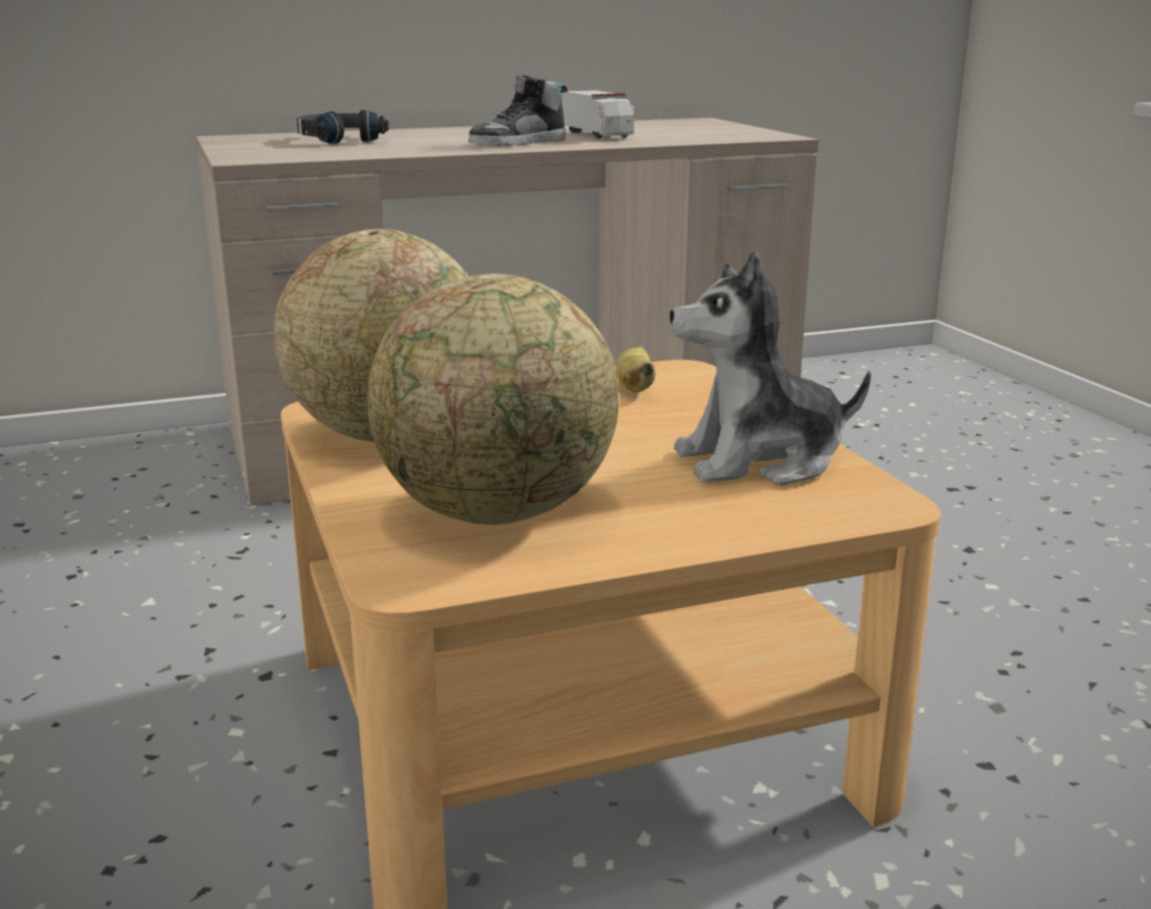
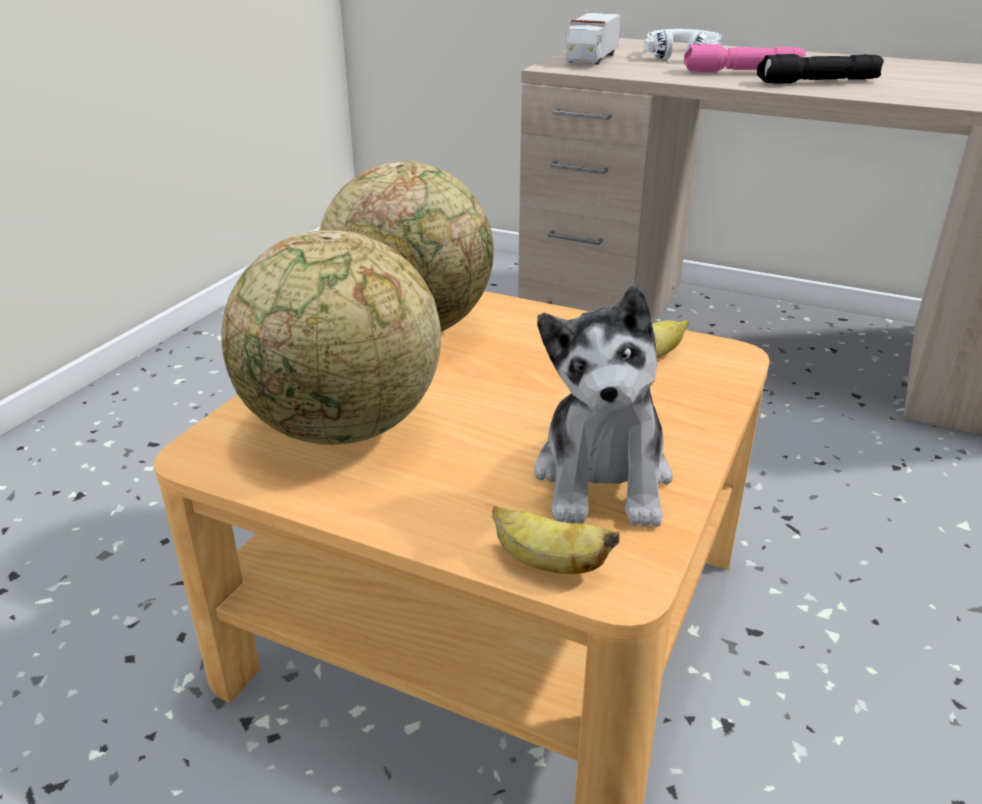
camera: 45 degrees right, 10 degrees up
(341, 140) = (682, 55): black headphones -> white headphones
(435, 144) = (741, 72): none -> pink flashlight
(518, 143) = (817, 82): shoe -> black flashlight
(598, 135) = (927, 83): toy truck -> toy truck (591, 59)
(759, 461) = (603, 478): plush toy -> plush toy turned 120 degrees counterclockwise
(829, 515) = (547, 563): none -> banana

